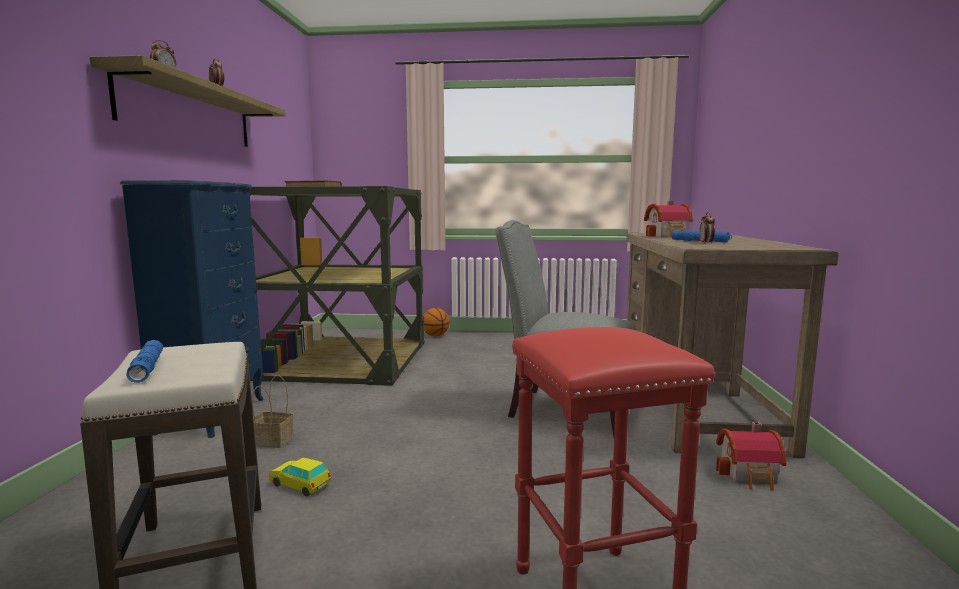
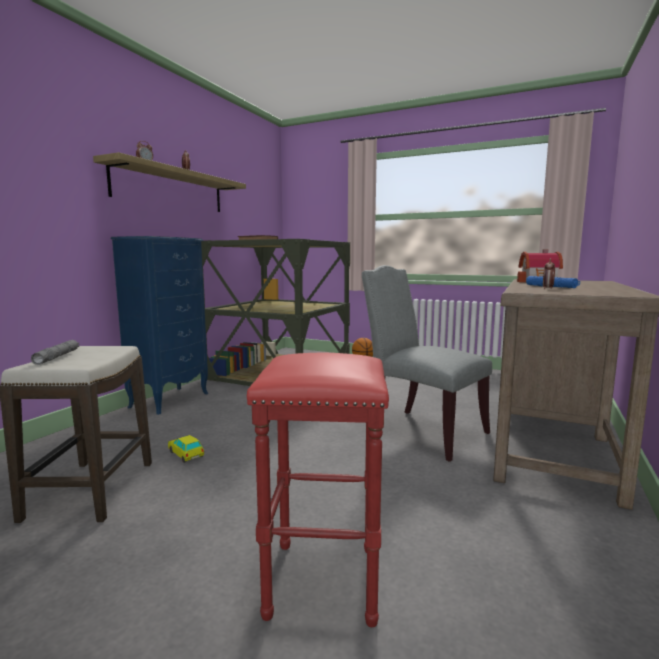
camera: 20 degrees right, 0 degrees up
(147, 368) = (57, 357): blue flashlight -> grey flashlight
(274, 441) = (193, 422): basket -> none
(750, 475) = (555, 514): toy house -> none

